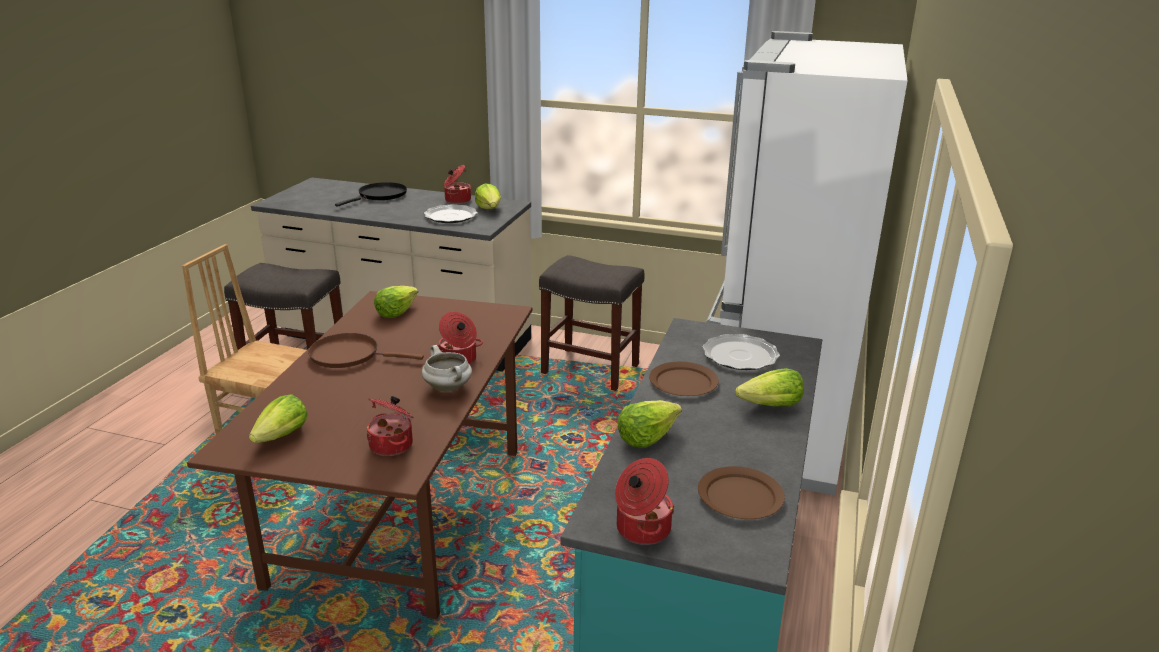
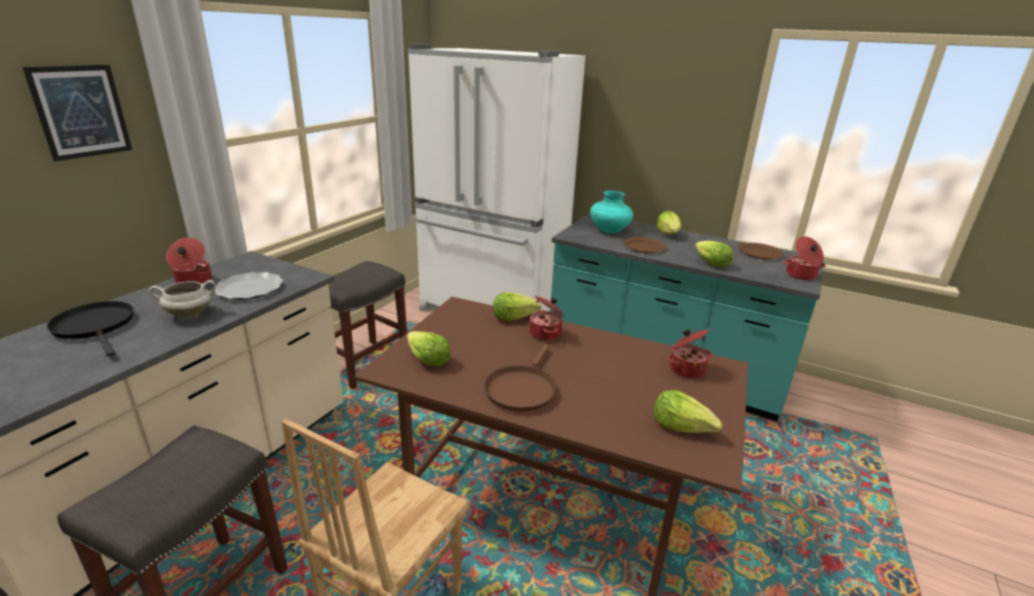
camera: 80 degrees left, 0 degrees up
(449, 388) = (594, 341): white cooking pot -> white cooking pot (190, 314)
(453, 58) = (81, 112): none -> picture
(489, 209) = (250, 269): lettuce -> lettuce (513, 317)
(740, 356) = (609, 231): plate -> turquoise vase

